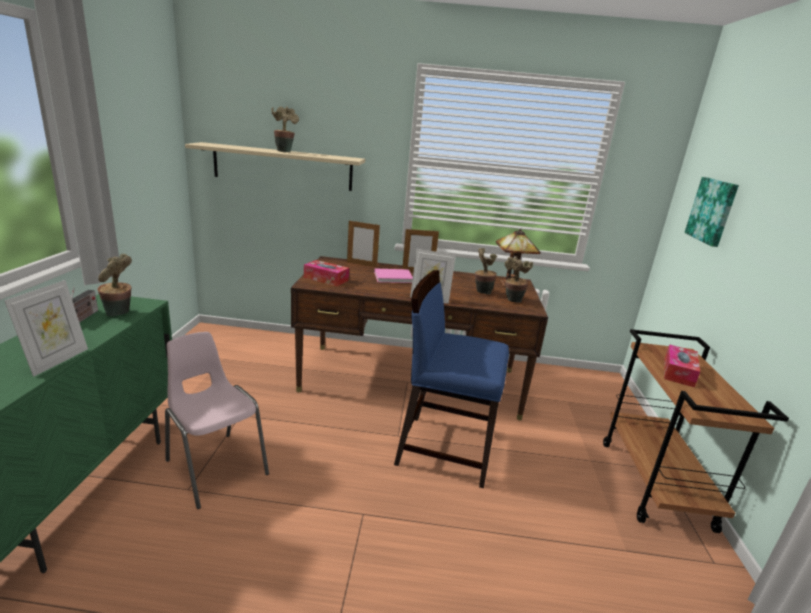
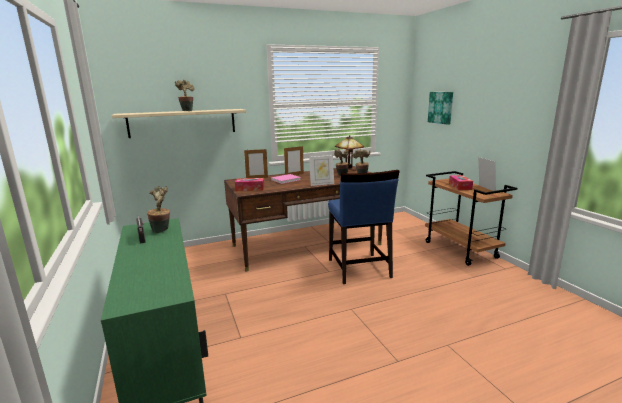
camera: 25 degrees left, 5 degrees down
(57, 360) = (174, 257): picture frame -> picture frame (484, 188)
(216, 467) = (244, 321): pink chair -> none
(444, 448) = (358, 268): blue chair -> blue chair turned 90 degrees counterclockwise

